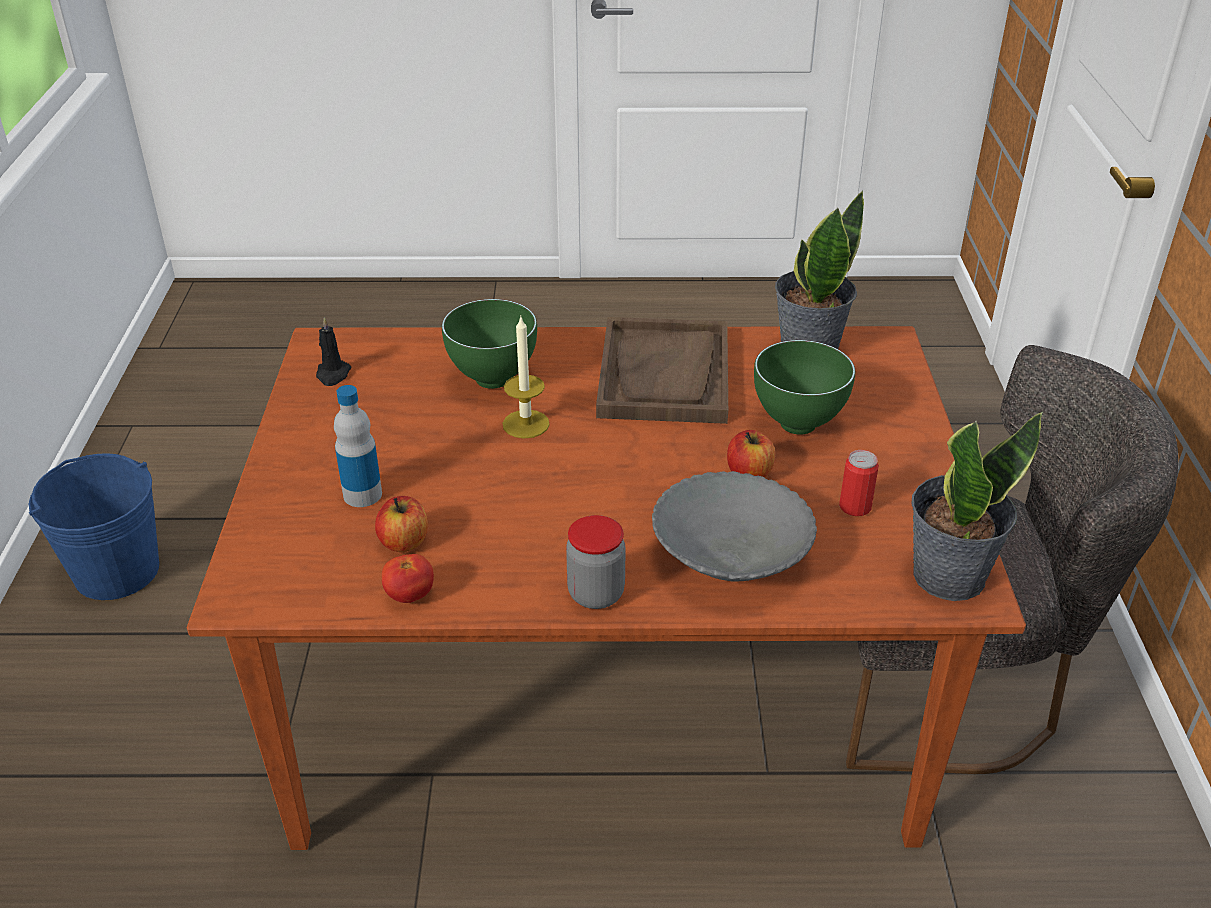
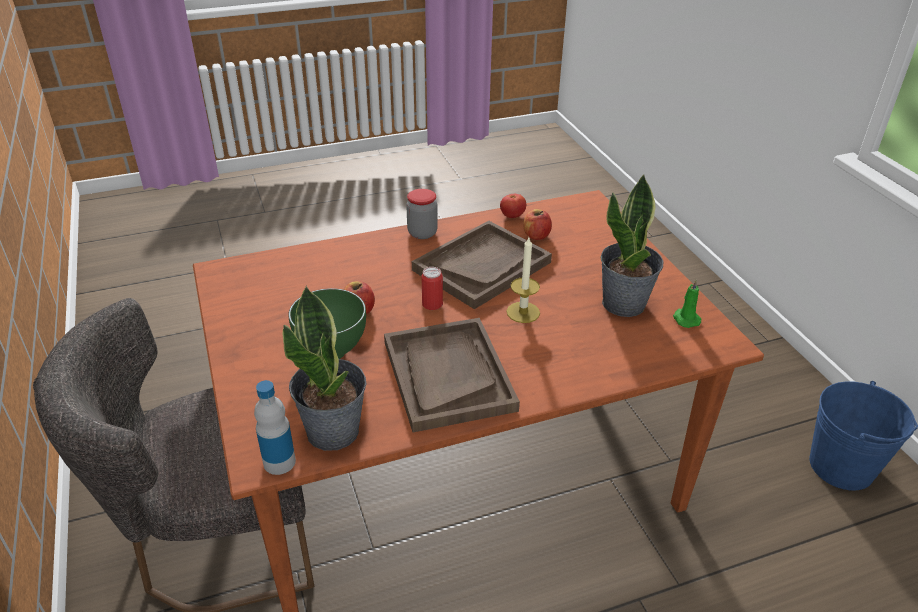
camera: 160 degrees right, 0 degrees up
(333, 375) = (685, 319): black candle -> green candle
(362, 494) = (581, 252): bottle -> bottle (279, 462)
(492, 382) = (572, 339): green bowl -> none
(534, 504) = (482, 266): none -> brown tray
(730, 556) = (358, 262): grey bowl -> none
(855, 507) = (287, 303): can -> can (432, 304)
(947, 575) = (232, 277): potted plant -> potted plant (624, 304)

